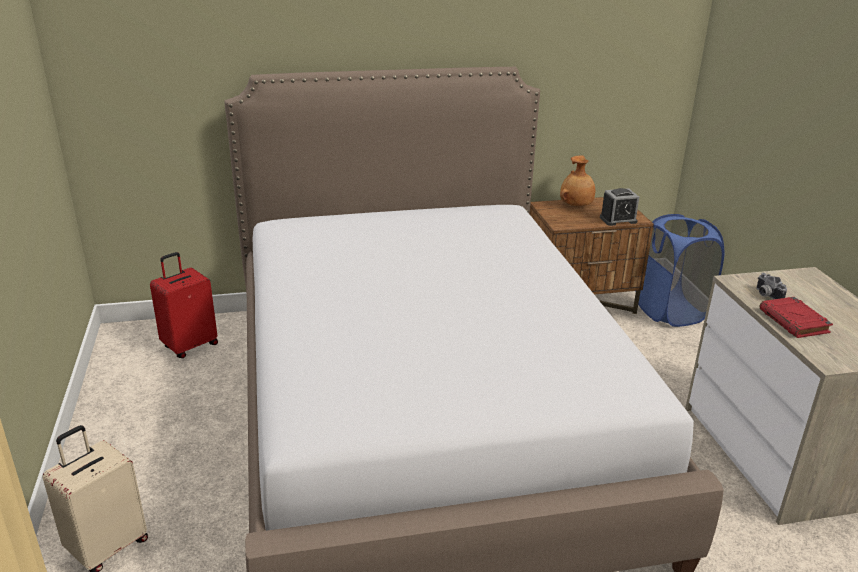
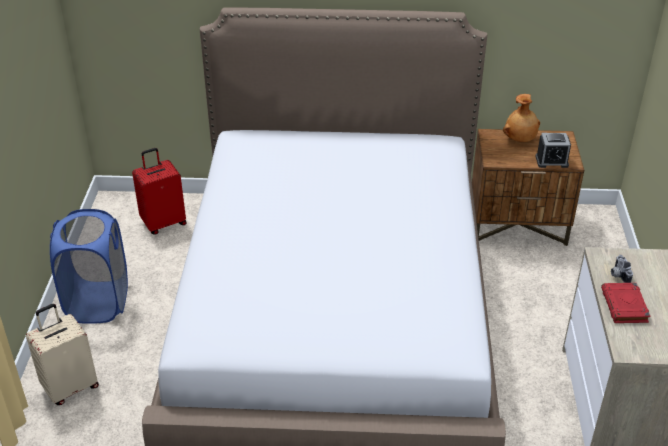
camera: 15 degrees right, 10 degrees up
(670, 311) = (602, 247): blue laundry basket -> blue laundry basket (98, 303)

